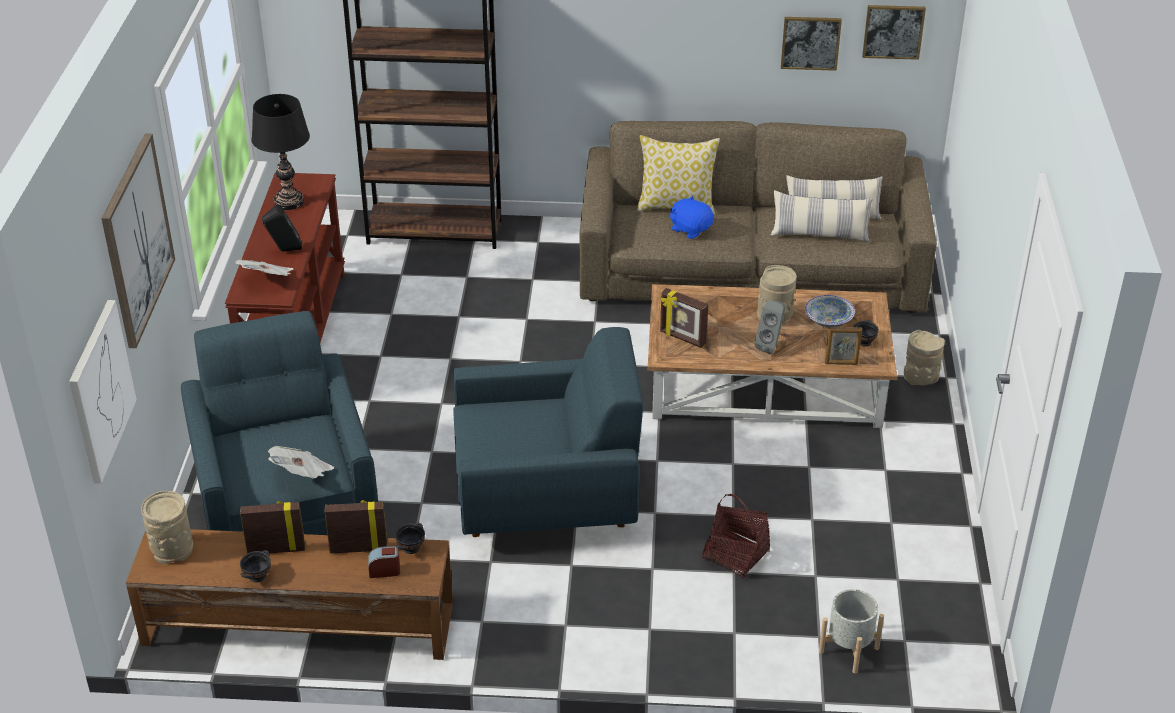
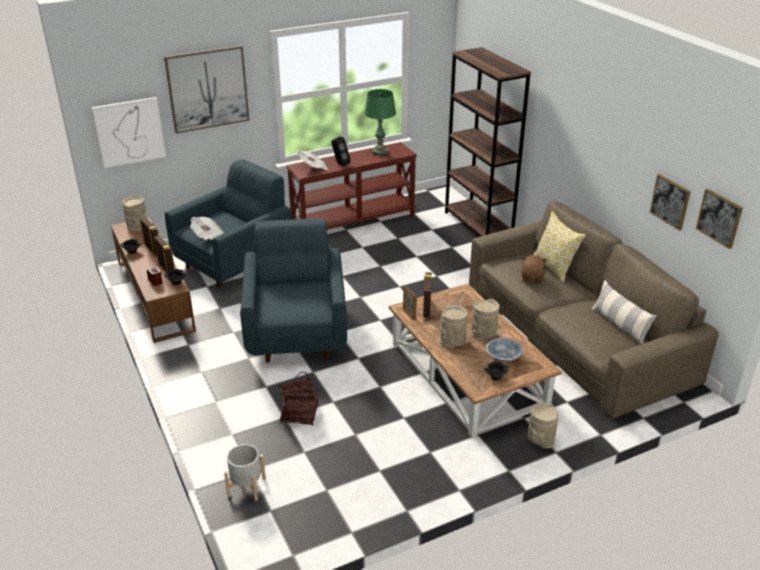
camera: 60 degrees right, 5 degrees down
(289, 202) = (380, 152): black table lamp -> green table lamp
(547, 497) = (296, 332): blue armchair -> blue armchair turned 150 degrees counterclockwise
(690, 229) = (532, 277): blue plush toy -> brown plush toy
(771, 346) = (452, 342): grey speaker -> beige vase
(819, 235) = (587, 324): pillow -> none
(841, 363) = (463, 374): picture frame -> picture frame (409, 314)

